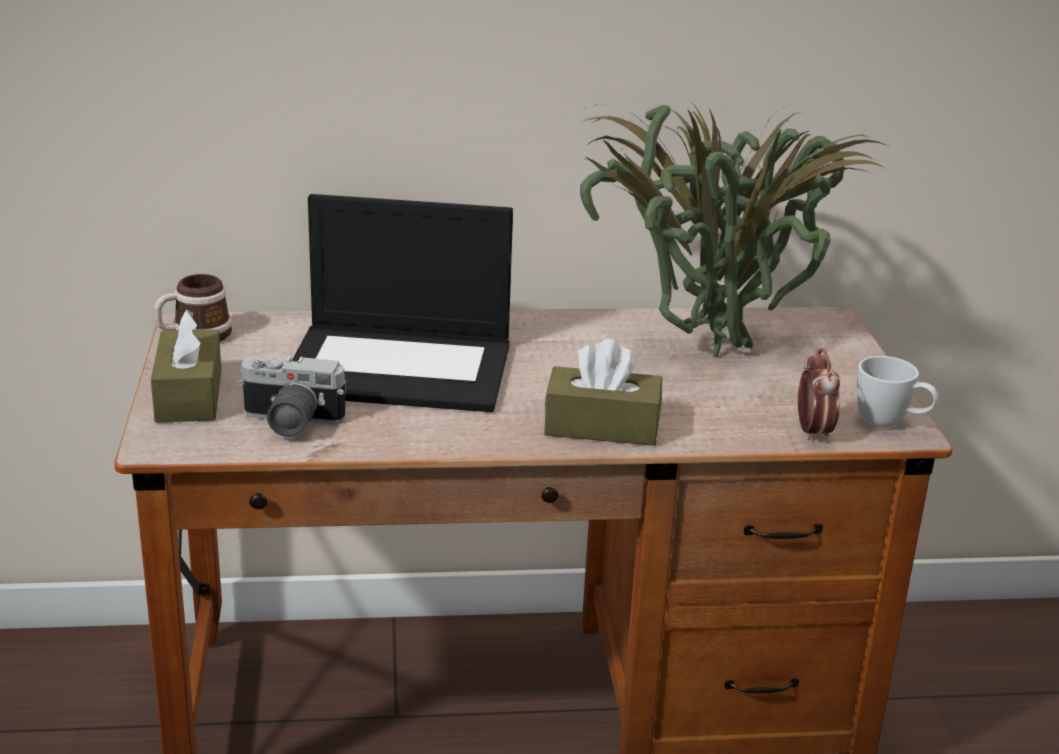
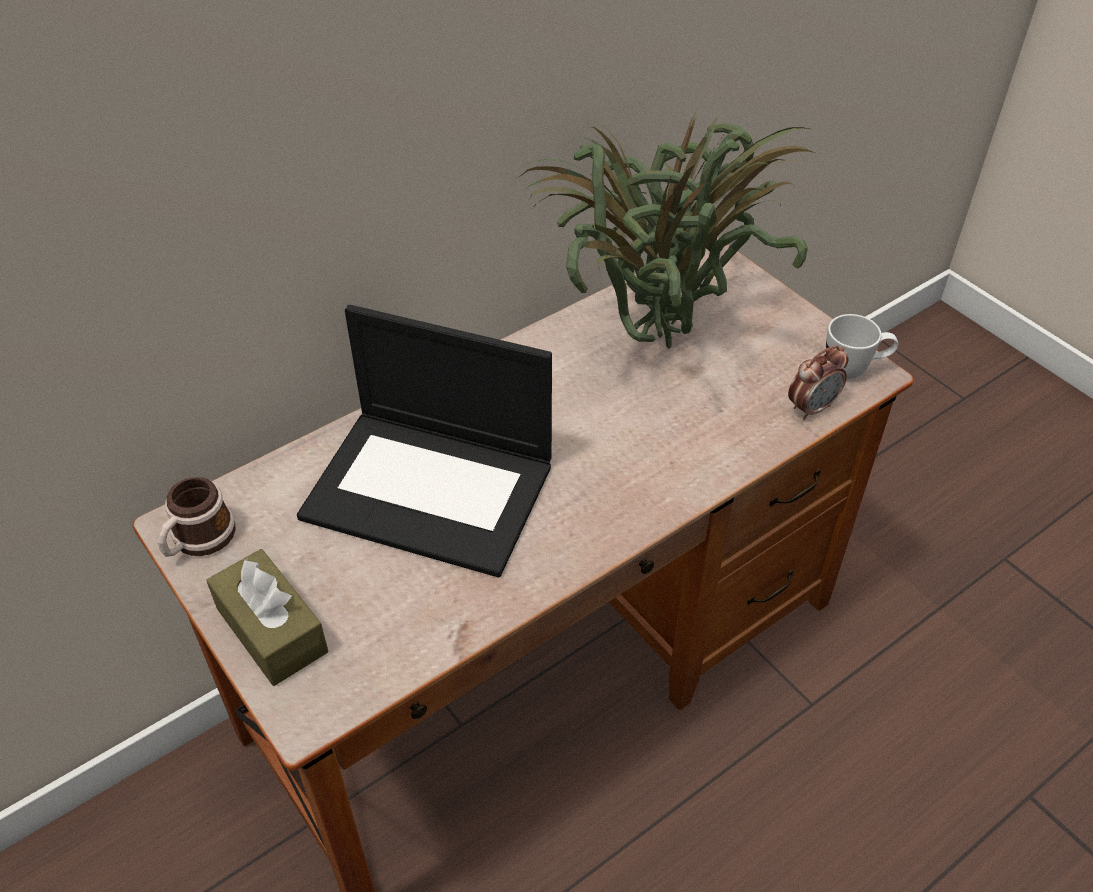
camera: 30 degrees left, 20 degrees up
(289, 424) = (400, 619): camera -> none
(401, 368) = (432, 489): laptop -> laptop turned 45 degrees clockwise
(602, 426) = (658, 482): brown tissue box -> none
(813, 432) = (812, 408): alarm clock -> alarm clock turned 90 degrees clockwise

